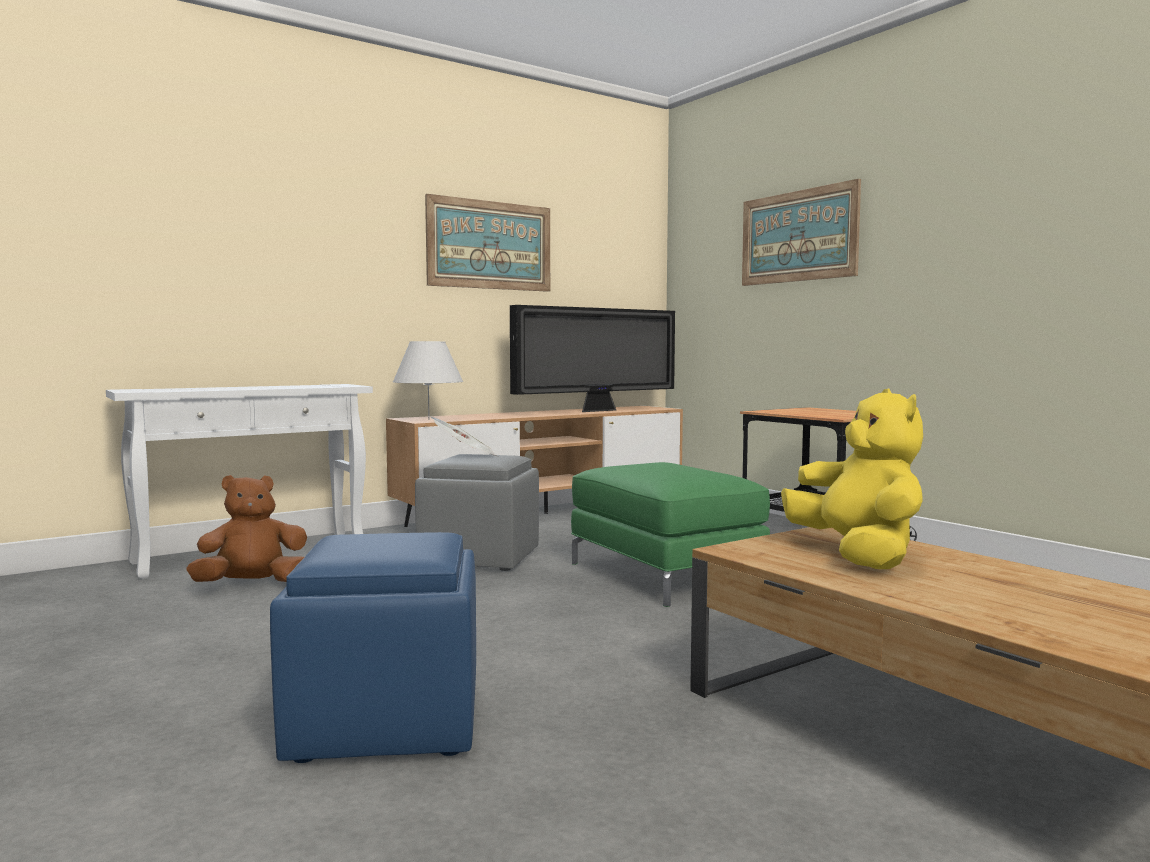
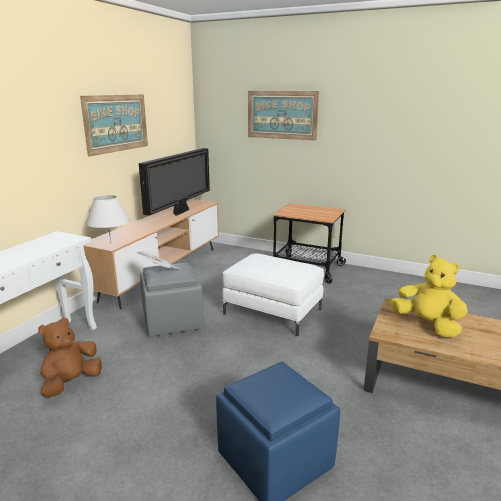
camera: 30 degrees left, 15 degrees up
(664, 574) = (272, 312): green ottoman -> white ottoman

